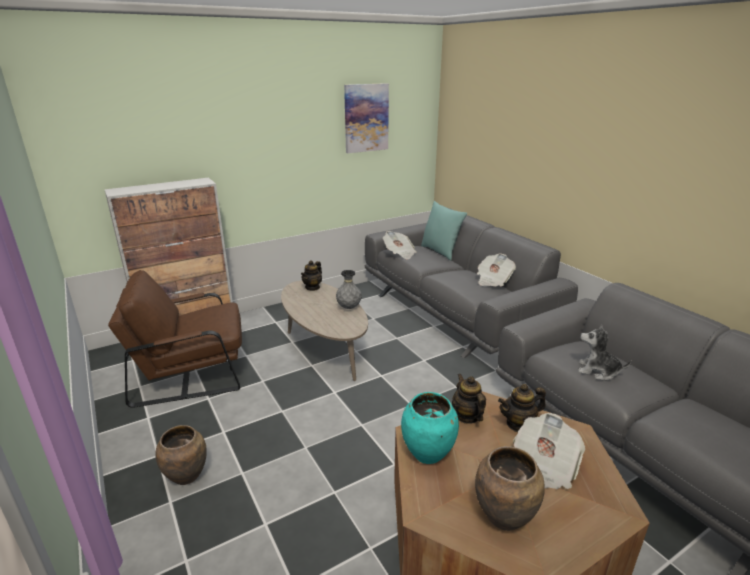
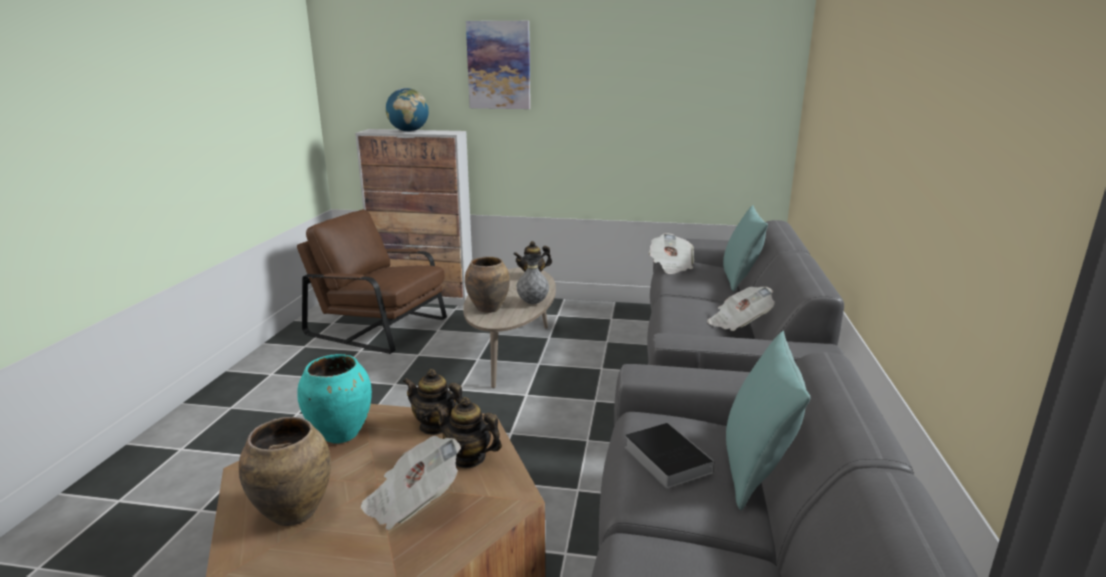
camera: 40 degrees right, 5 degrees down
(159, 186) = (409, 131): none -> globe
(187, 476) = (264, 397): brown vase -> brown vase (488, 309)
(366, 118) = (676, 79): picture -> picture (499, 65)
(467, 416) = (435, 426): teapot -> teapot turned 90 degrees counterclockwise
(597, 371) = (665, 458): plush toy -> book
(624, 358) = (755, 470): none -> turquoise pillow

